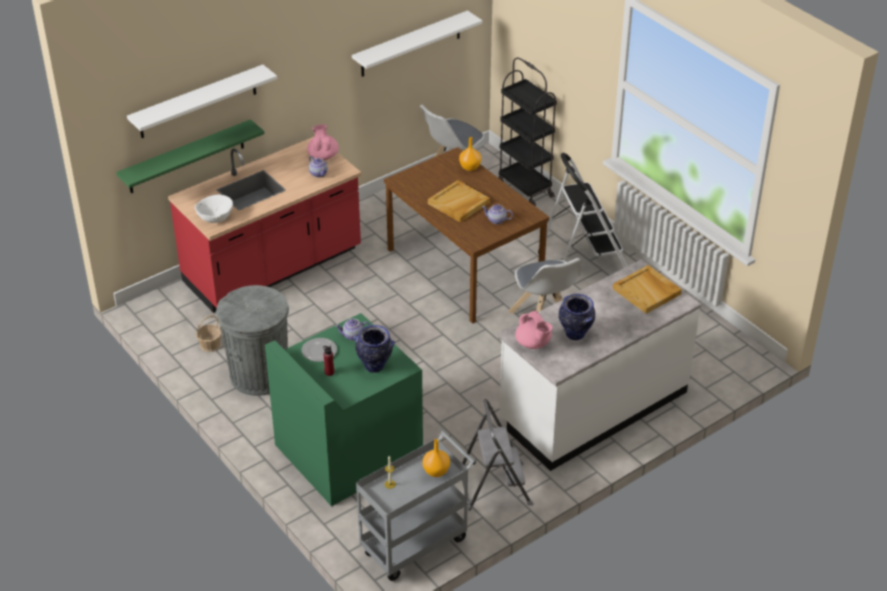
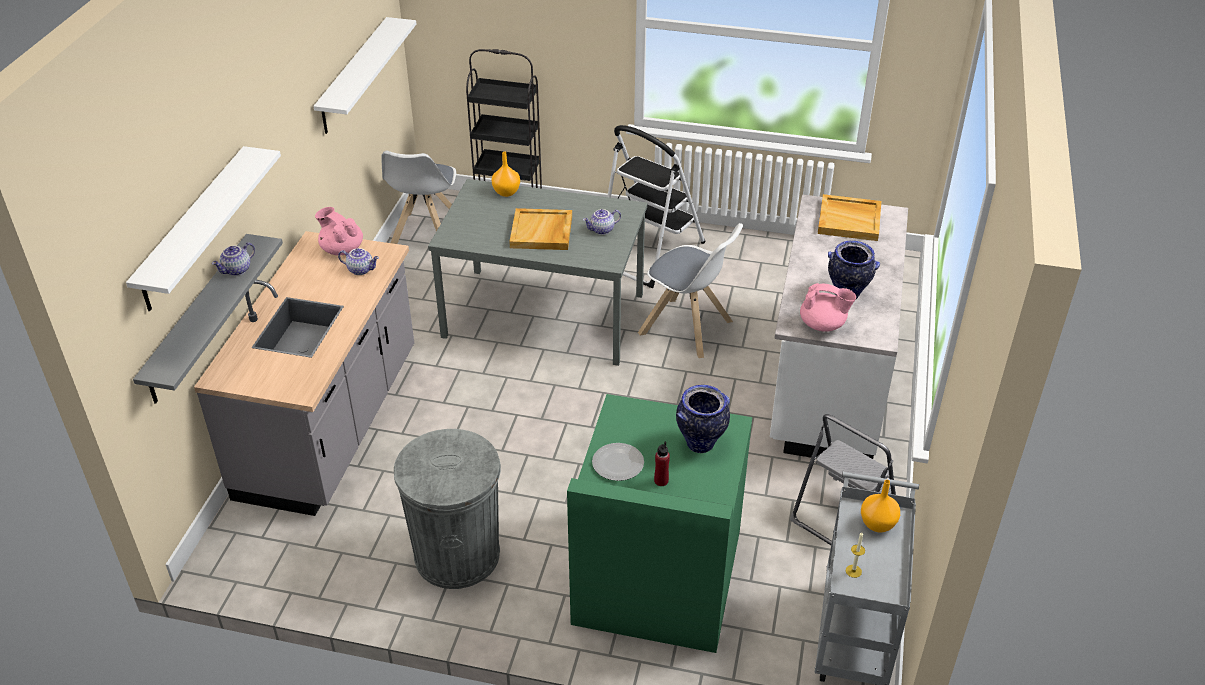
camera: 40 degrees left, 0 degrees up
(186, 157) = (198, 319): green shelf -> grey shelf
(210, 345) = (355, 556): basket -> none
(215, 217) = (290, 380): white bowl -> none
(273, 267) = (331, 424): red counter -> grey counter
(353, 336) = (633, 424): teapot -> teapot (237, 270)
(463, 268) = (542, 316): brown dining table -> grey dining table

